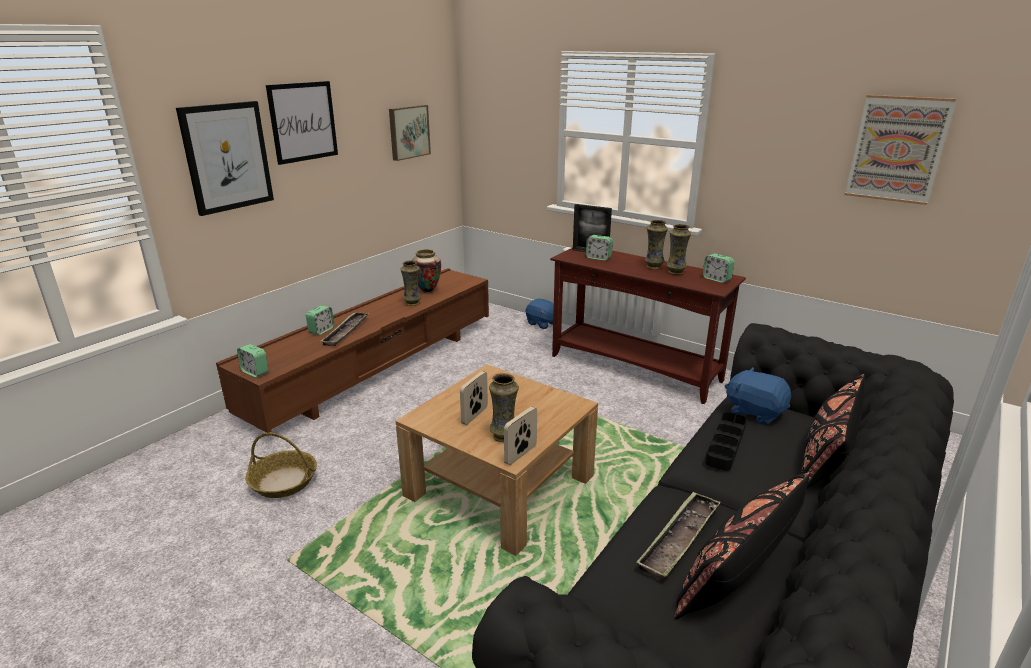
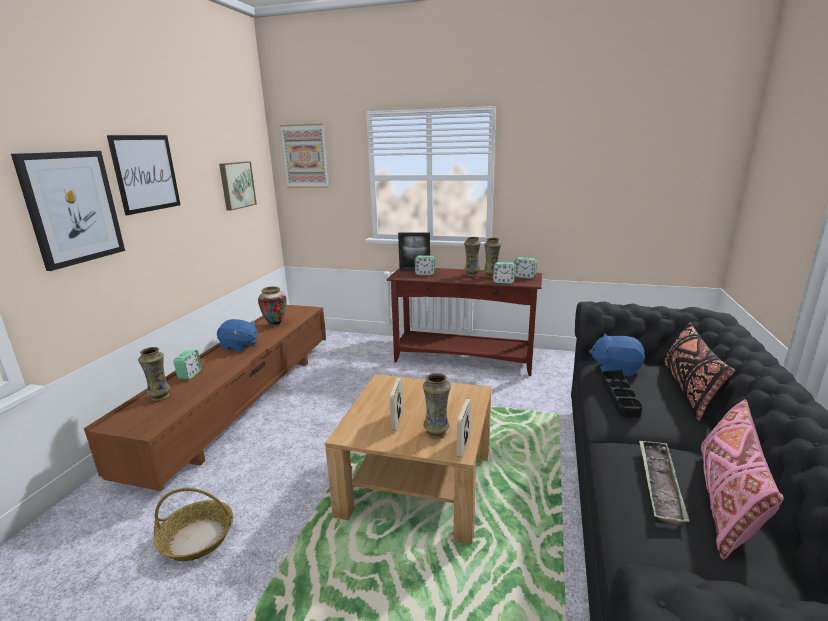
camera: 20 degrees left, 5 degrees down
(255, 372) = (137, 428): alarm clock -> alarm clock (503, 282)
(346, 332) = (217, 371): tray -> none
(412, 303) = (267, 336): vase -> vase (160, 397)
(542, 323) = (370, 338): blue plush toy -> blue plush toy (239, 346)
(738, 573) = (726, 500): black pillow -> pink pillow
(897, 149) = (637, 166): picture -> picture (305, 156)

